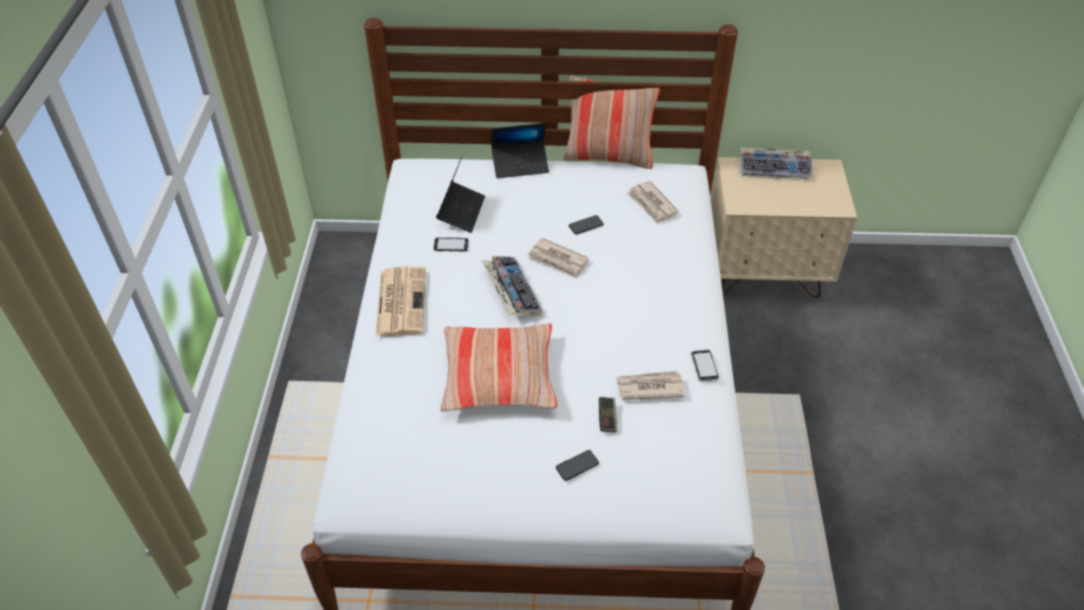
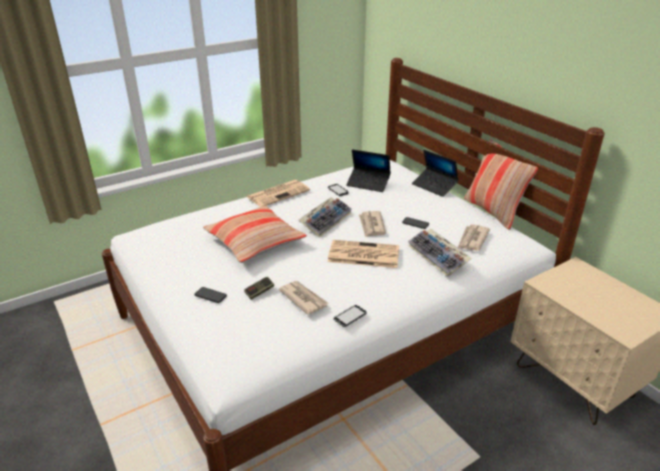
camera: 55 degrees right, 15 degrees down
(461, 211) = (368, 183): laptop -> laptop turned 45 degrees clockwise
(609, 299) = (362, 255): none -> newspaper
(775, 168) = (610, 285): keyboard -> keyboard (438, 257)

